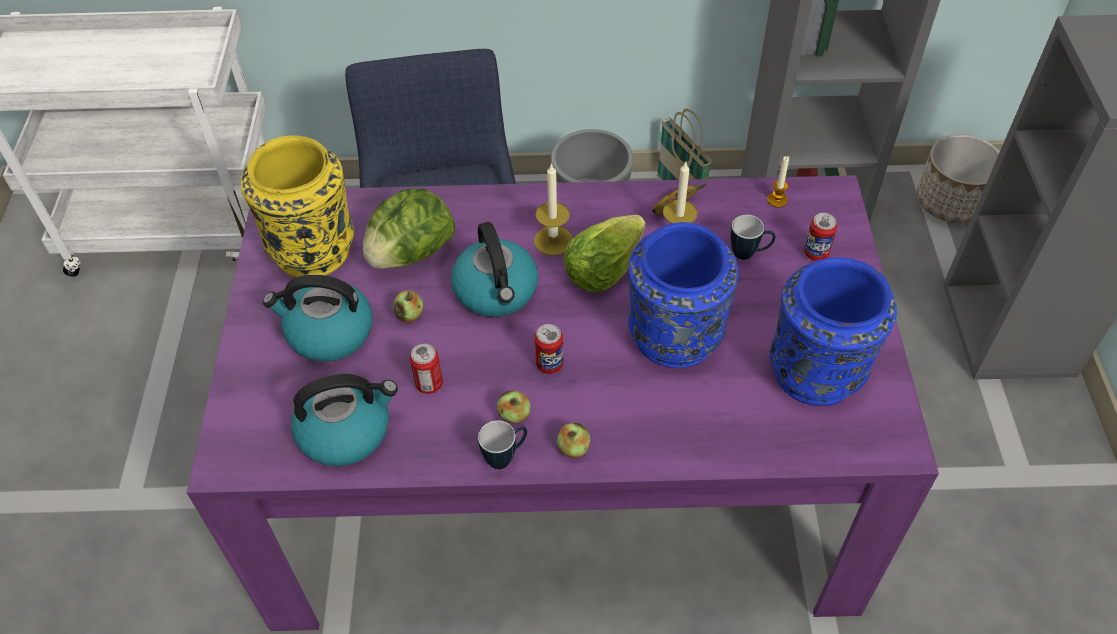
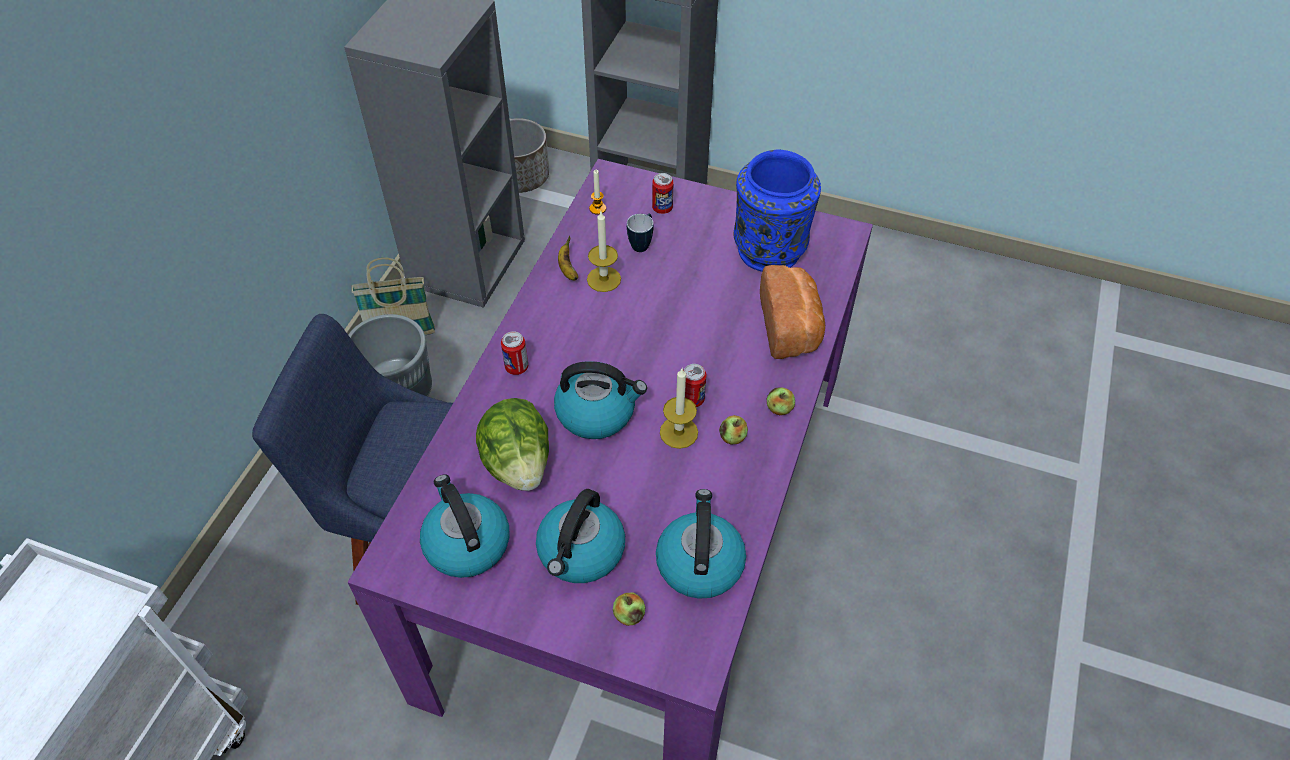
camera: 70 degrees left, 0 degrees up
(312, 249) = (466, 543): yellow vase -> kettle
(410, 315) = (591, 483): apple -> apple (629, 615)
(429, 384) = (675, 488): can -> can (516, 367)
(505, 457) = (770, 454): mug -> none
(553, 240) = (561, 357): candle -> candle (678, 432)
(602, 270) = (611, 335): lettuce -> none
(675, 338) = (703, 315): blue vase -> none
(703, 428) = (791, 327): none -> bread

